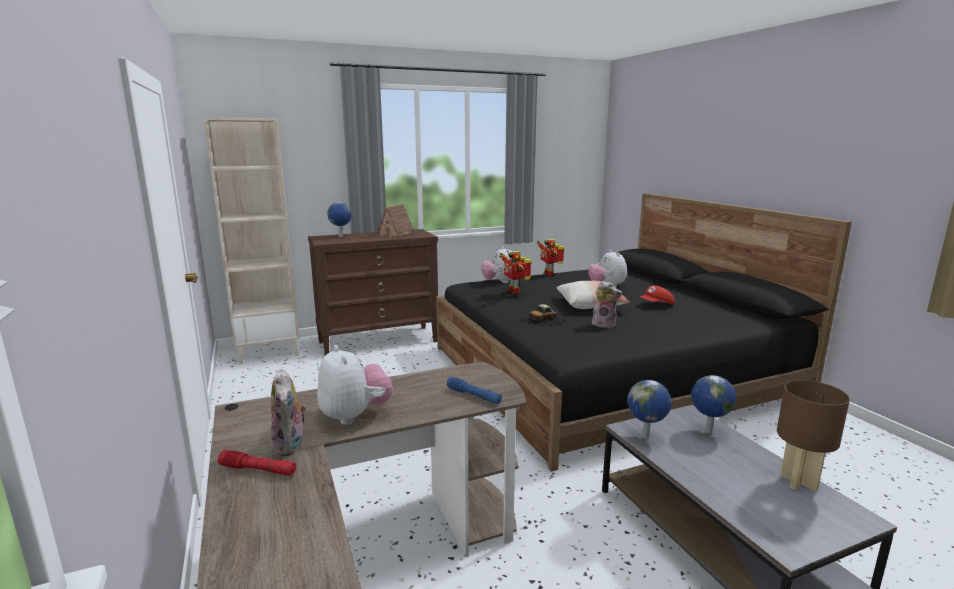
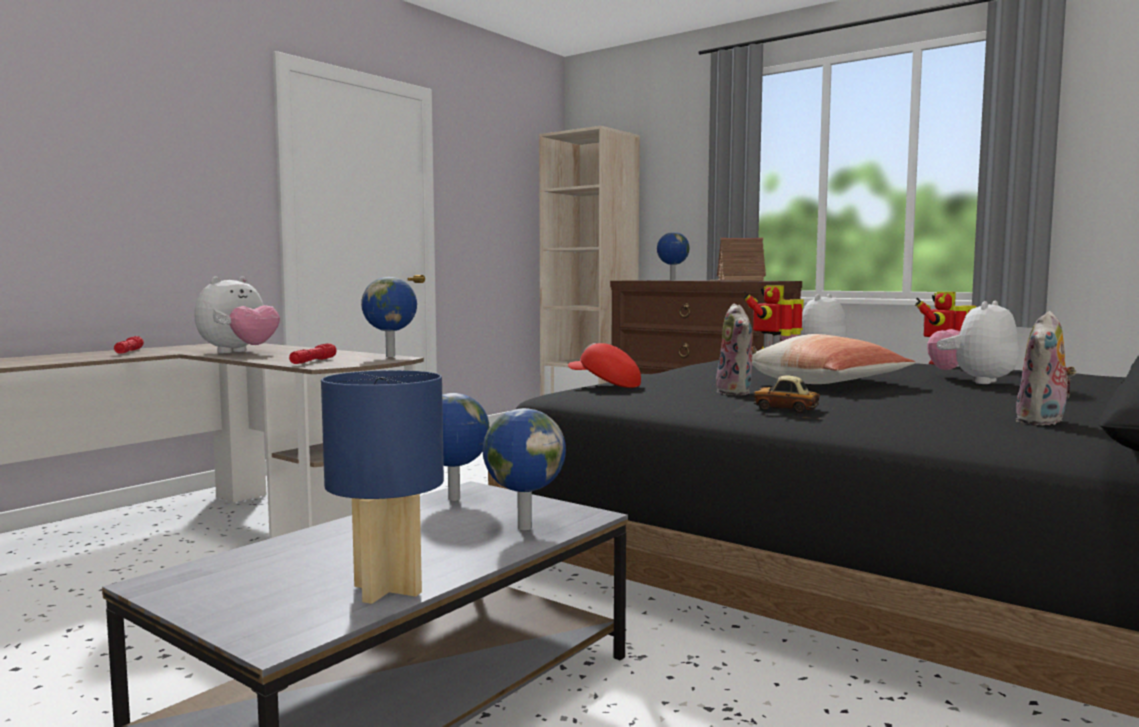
camera: 60 degrees right, 10 degrees down
(291, 445) = (172, 351): plush toy -> plush toy (1043, 422)
(466, 368) = (391, 356): none -> globe
(474, 396) = (313, 361): blue flashlight -> red flashlight
(543, 319) = (682, 375): toy car -> toy car (784, 409)
(657, 305) = (950, 402): red cap -> red cap (604, 385)
(798, 481) = (389, 589): brown table lamp -> blue table lamp

